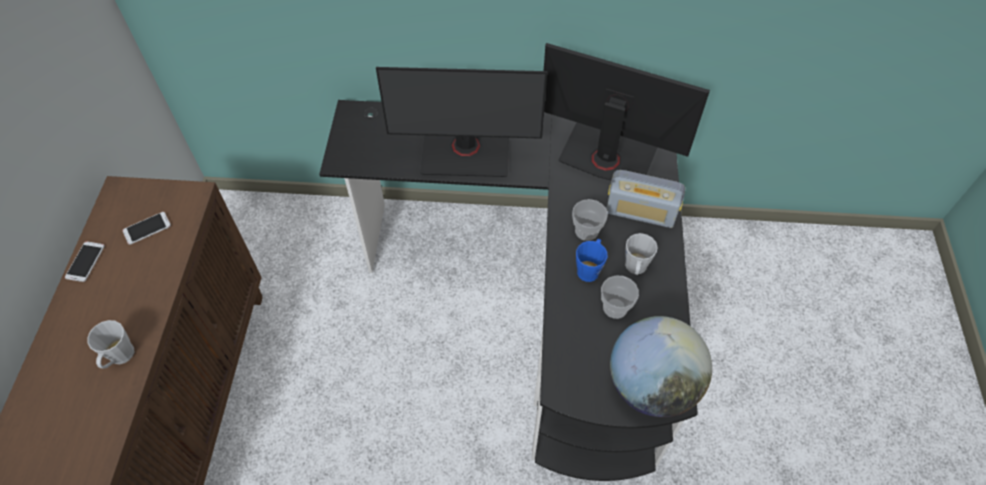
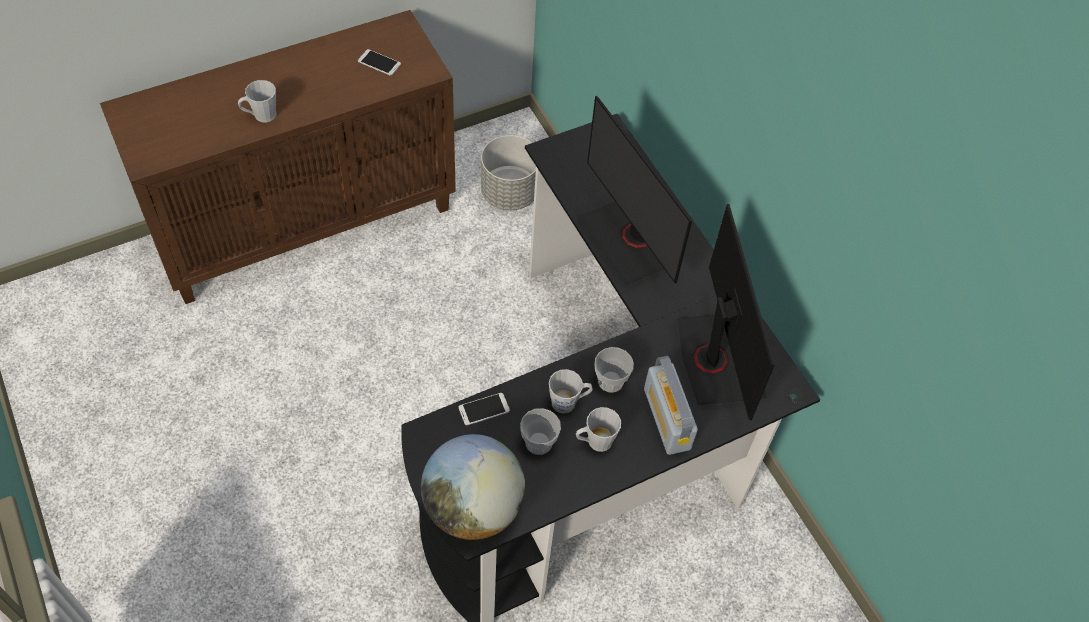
camera: 55 degrees right, 0 degrees up
(85, 261) = (326, 46): phone -> phone (484, 409)
(282, 245) = (510, 193): none -> grey planter
(589, 268) = (568, 402): blue mug -> grey mug

